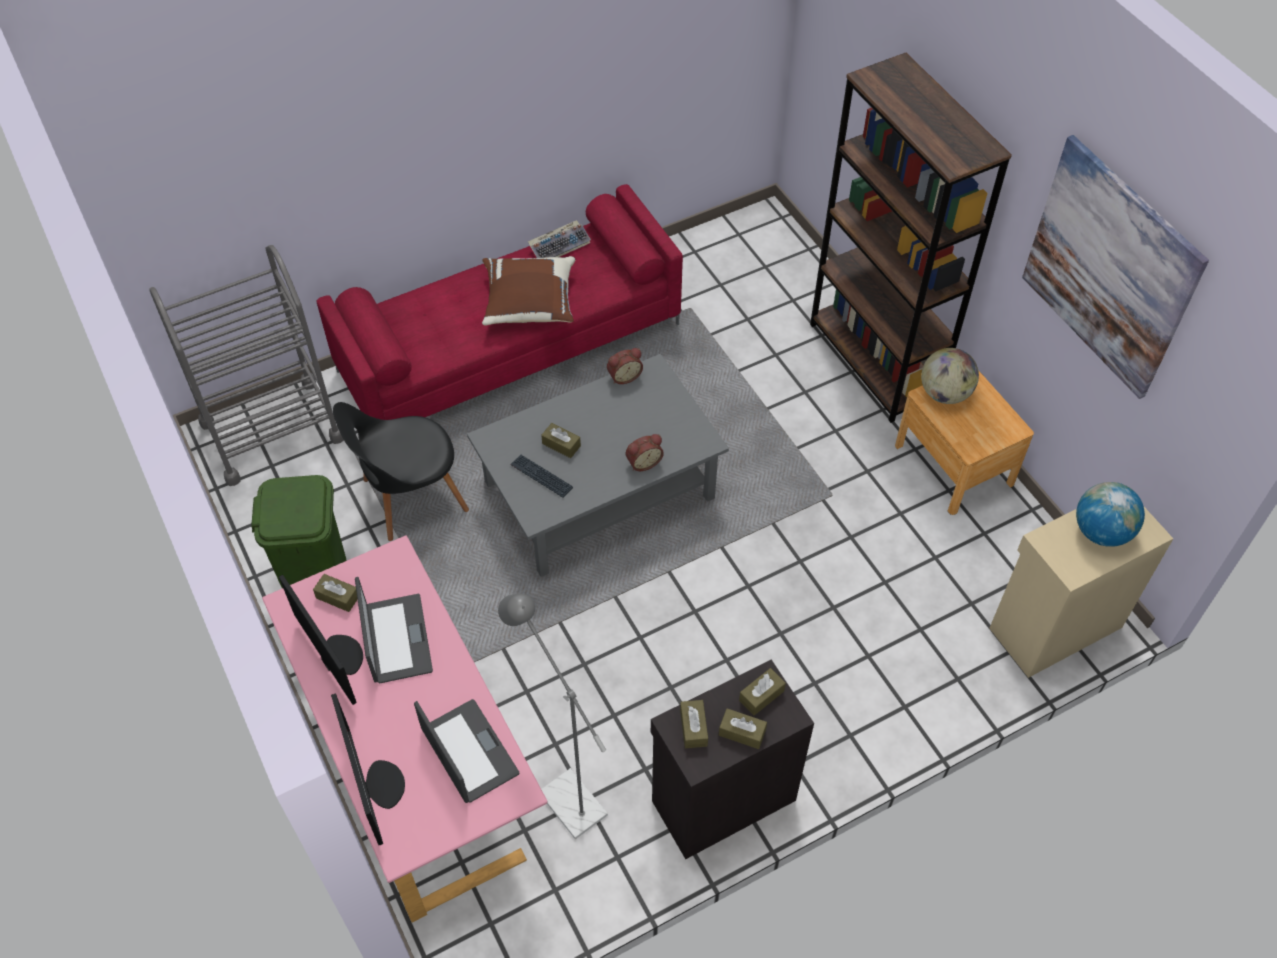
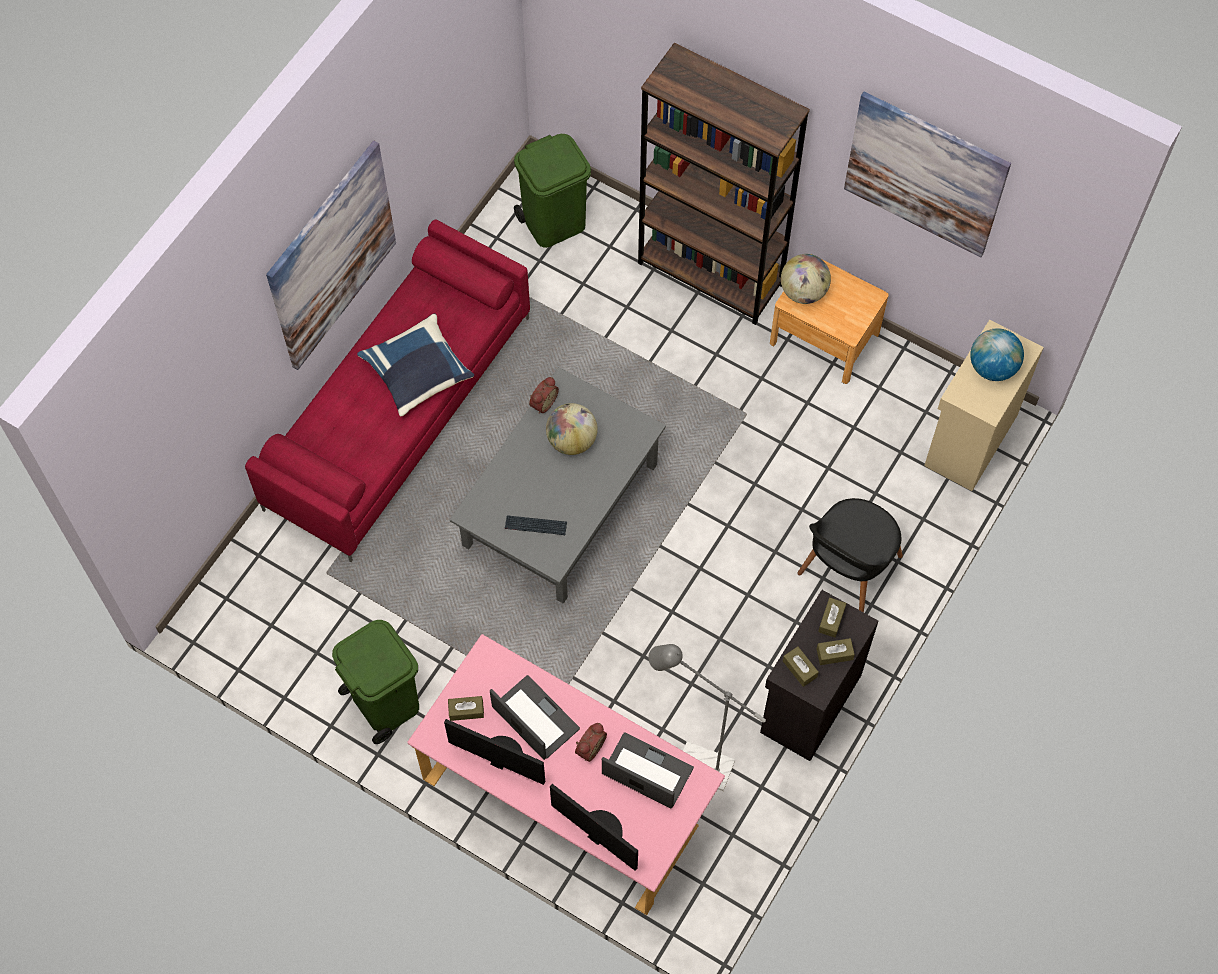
camera: 30 degrees left, 10 degrees up
(272, 431) = (247, 594): grey cart -> none
(410, 497) = (410, 591): black chair -> black chair (847, 568)
(477, 127) = (331, 256): none -> picture
(529, 304) = (418, 374): brown pillow -> blue pillow
(559, 245) = (406, 304): keyboard -> none
(561, 445) = (533, 490): brown tissue box -> none
(628, 420) = (572, 440): none -> globe
(643, 462) = (607, 471): alarm clock -> alarm clock (589, 747)
(755, 261) = (554, 222): none -> green trash can

